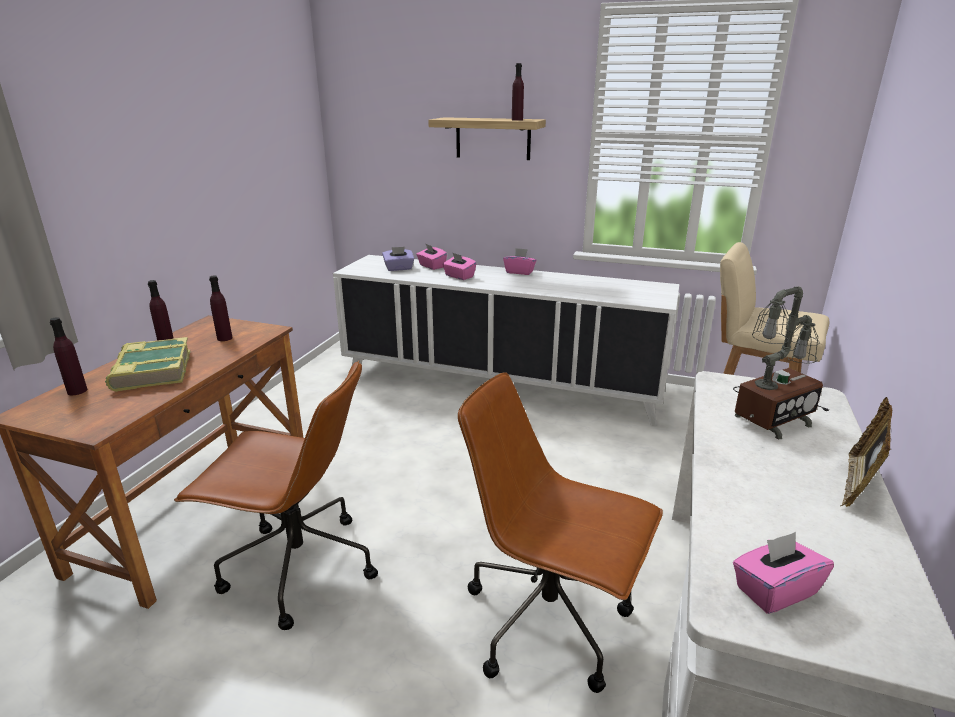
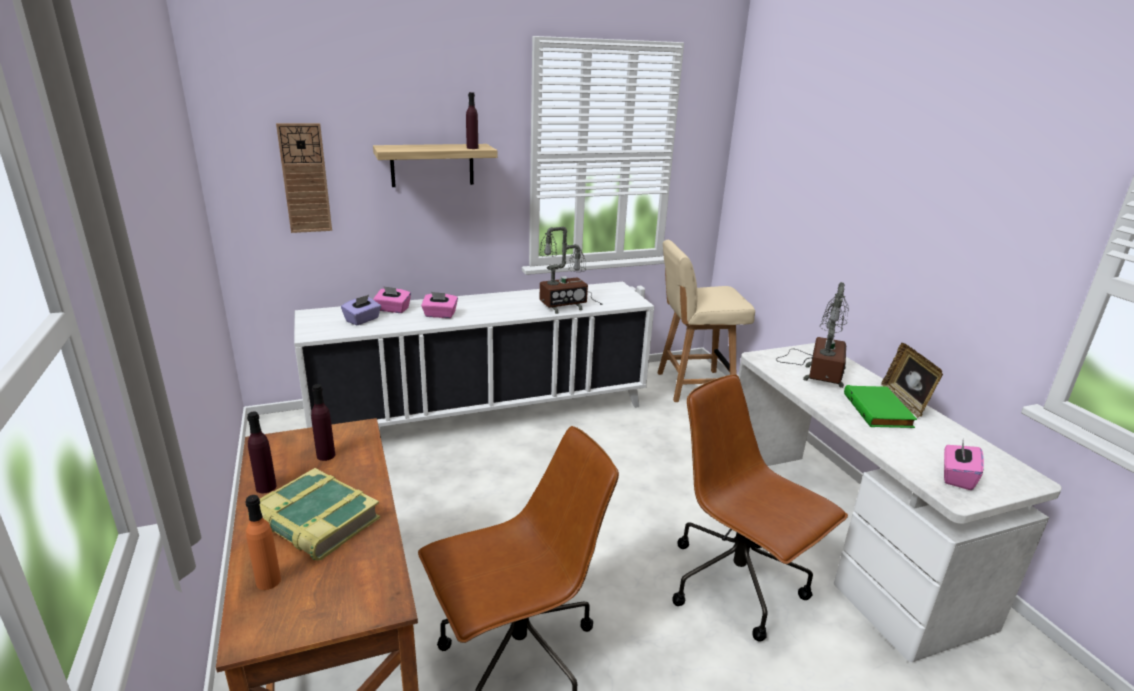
camera: 40 degrees left, 0 degrees up
(77, 391) = (268, 581): purple bottle -> orange bottle
(390, 145) = (305, 178): none -> wall clock
(519, 272) = (486, 297): pink tissue box -> none
(550, 622) = (737, 585): brown office chair -> brown office chair turned 60 degrees clockwise
(583, 290) = (567, 304): none -> table lamp
(790, 478) = (879, 410): none -> green book

